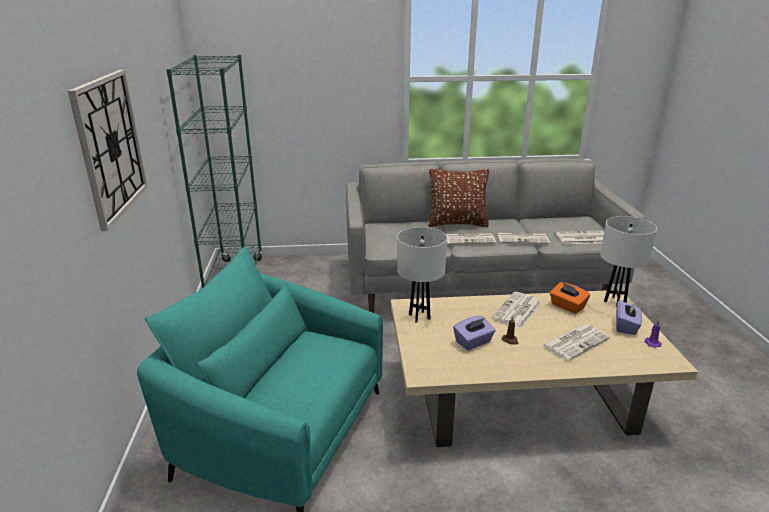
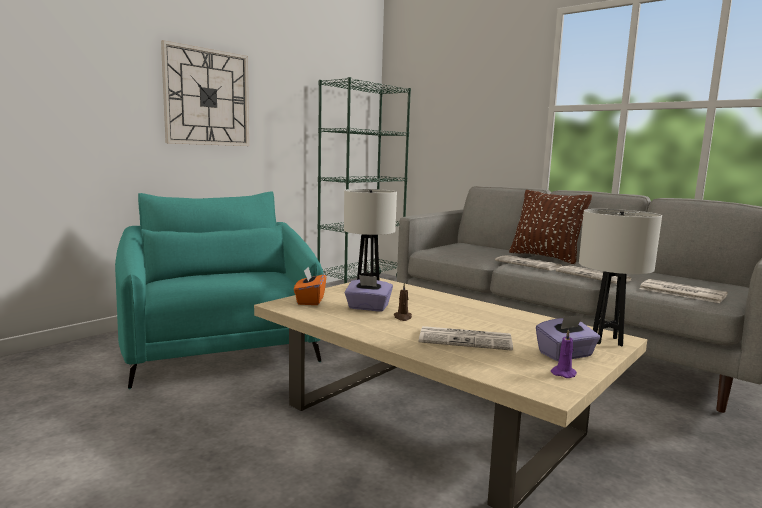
camera: 45 degrees right, 15 degrees down
(517, 311) = (464, 310): newspaper -> none
(567, 306) = (530, 324): orange tissue box -> orange tissue box (310, 300)

